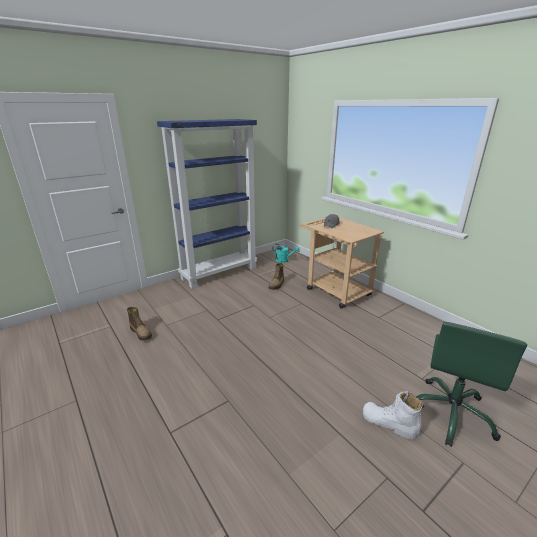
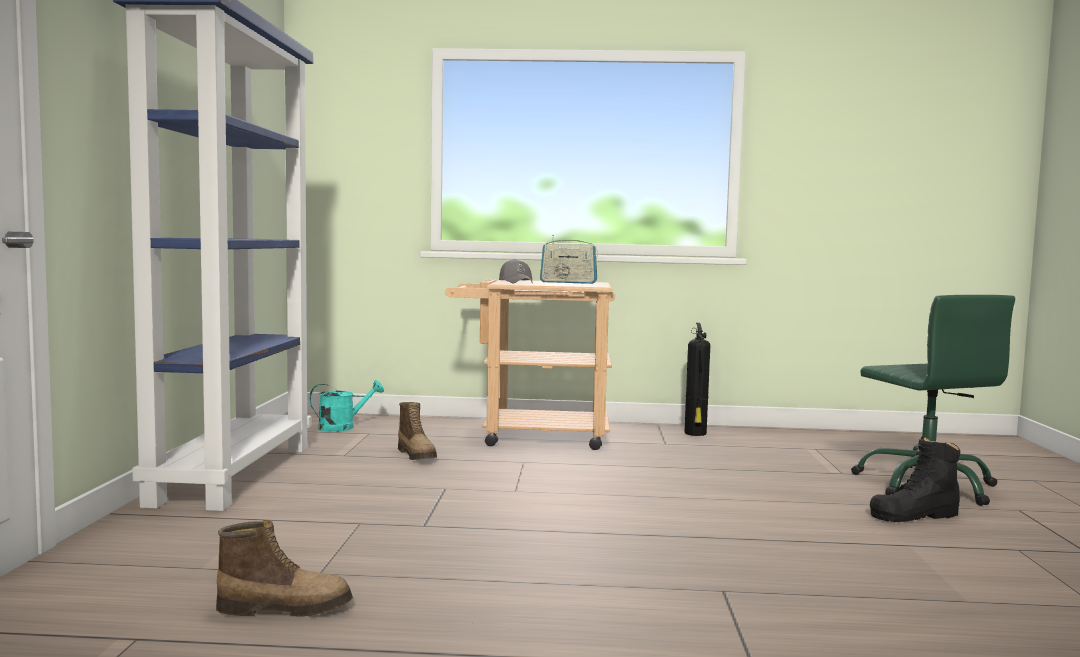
camera: 50 degrees left, 20 degrees down
(356, 229) = (568, 282): none -> radio
(389, 423) = (914, 515): white boot -> black boot
(407, 317) = (695, 434): none -> fire extinguisher

